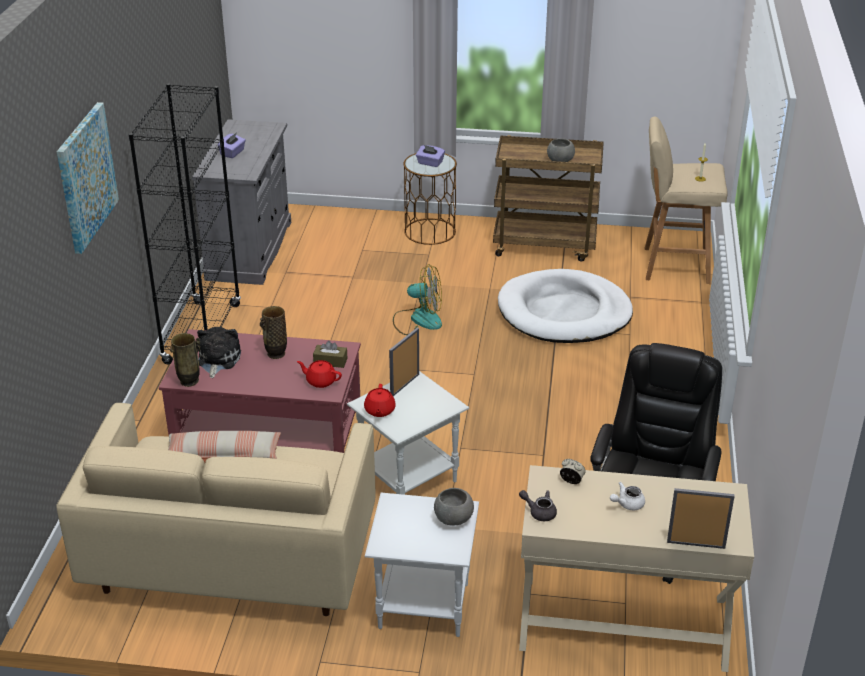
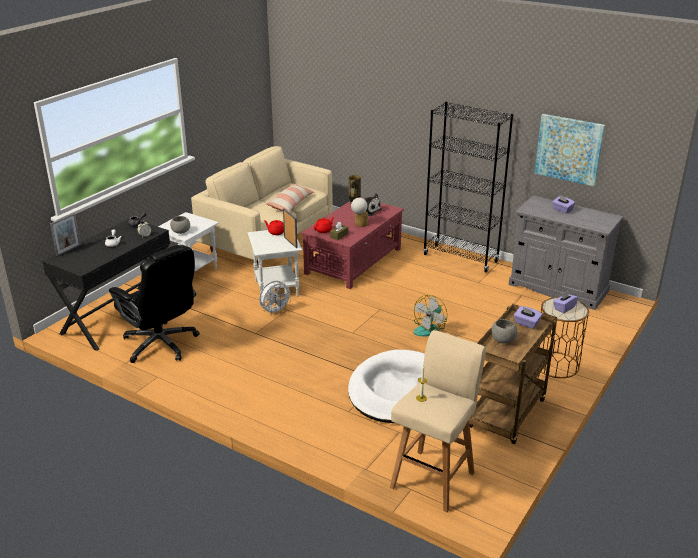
camera: 115 degrees right, 5 degrees down
(86, 177) = (401, 90): picture -> picture (569, 149)
(276, 354) = (359, 224): vase -> table lamp
(475, 457) = (275, 312): none -> white fan
(516, 154) = (526, 323): none -> purple tissue box
(623, 624) = (119, 316): beige desk -> black desk

